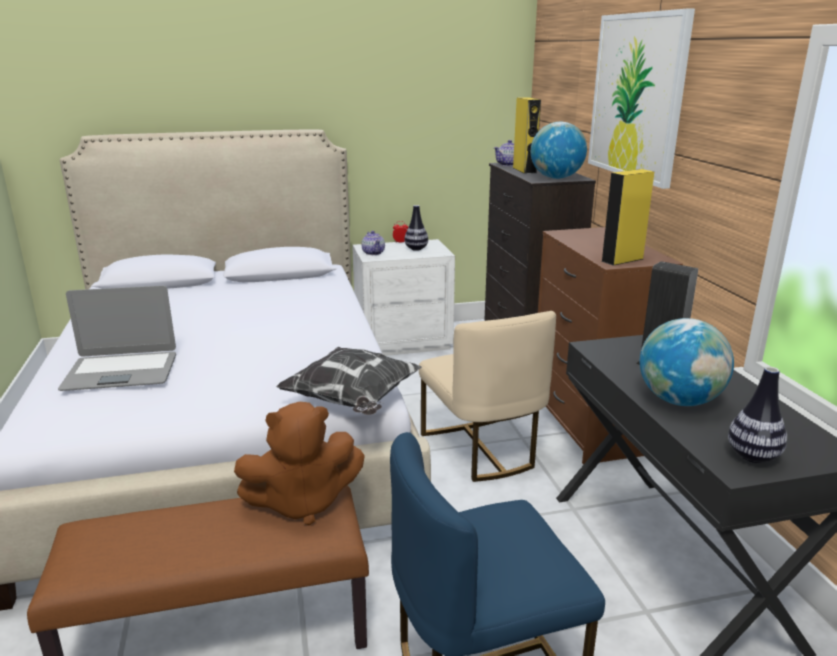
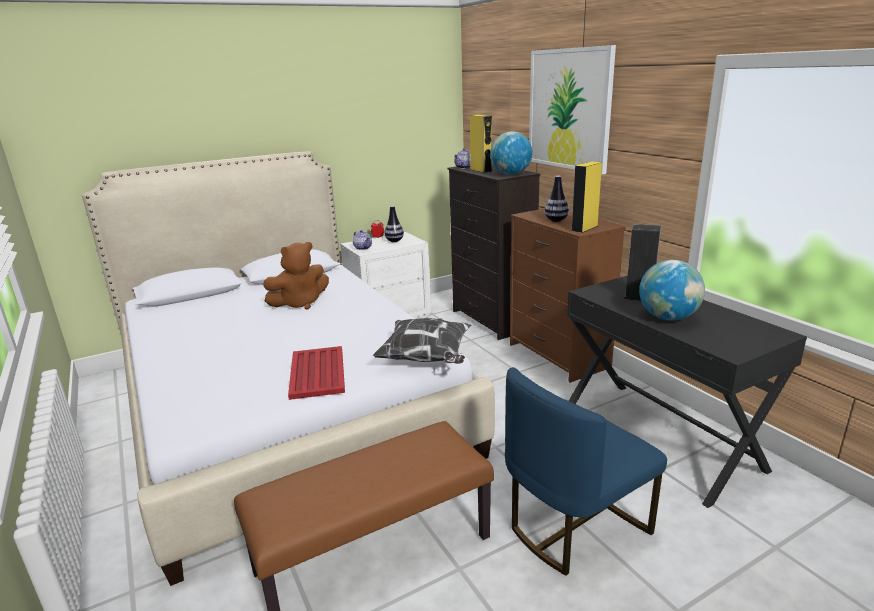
camera: 15 degrees left, 0 degrees up
(121, 372) = (221, 368): laptop -> none
(218, 396) = (318, 372): none -> red tray
(302, 502) = (425, 438): brown plush toy -> brown plush toy (300, 303)
(482, 449) = (493, 385): beige chair -> none
(752, 456) = (735, 344): vase -> vase (556, 220)

